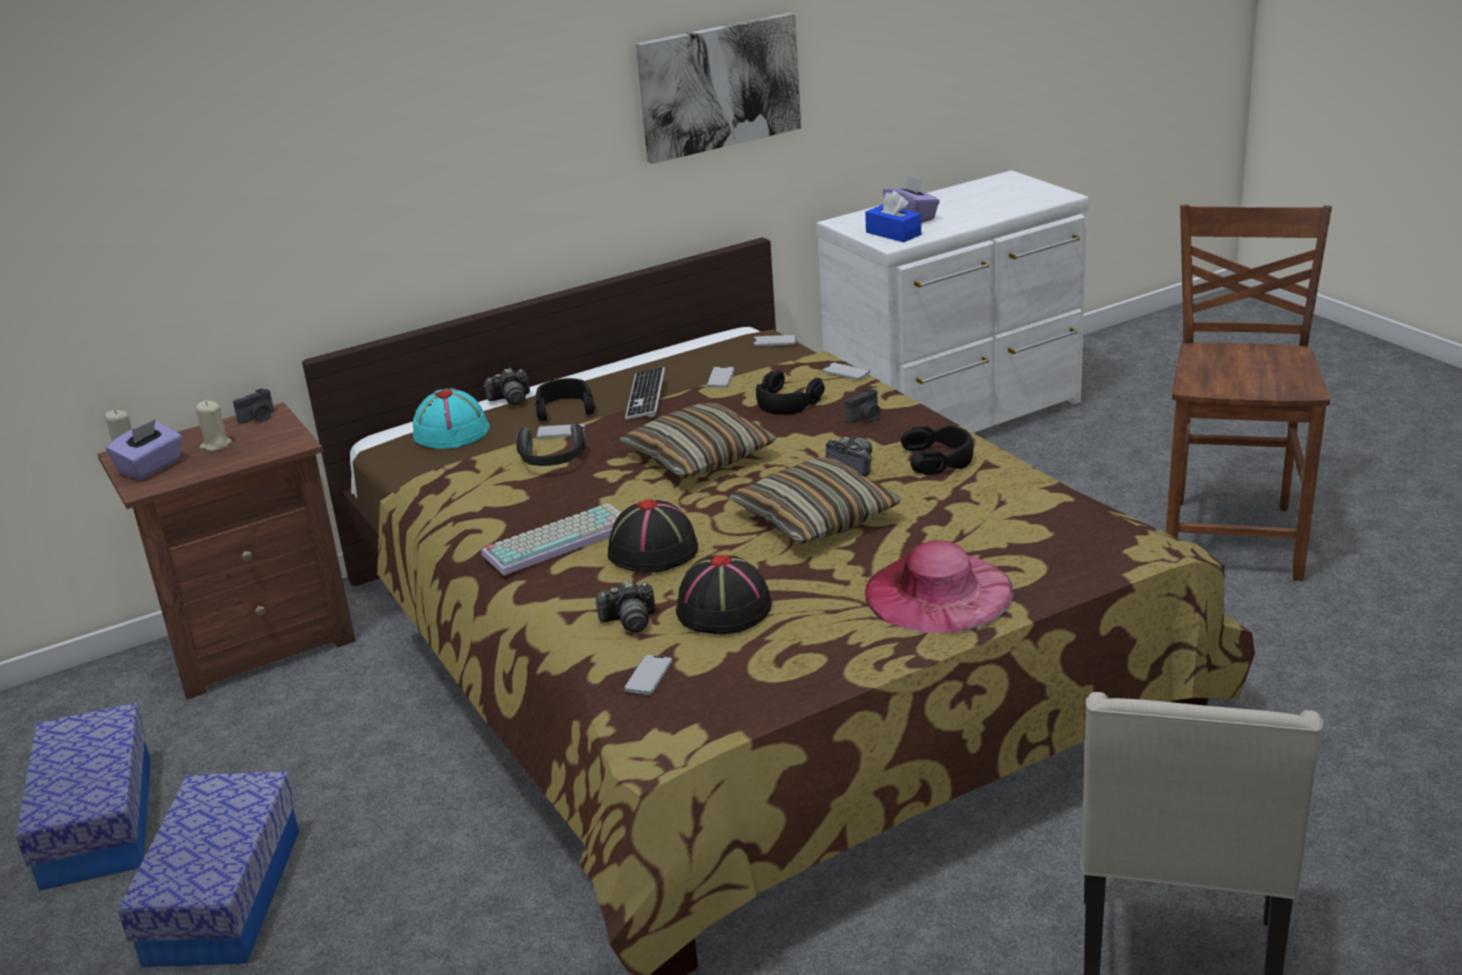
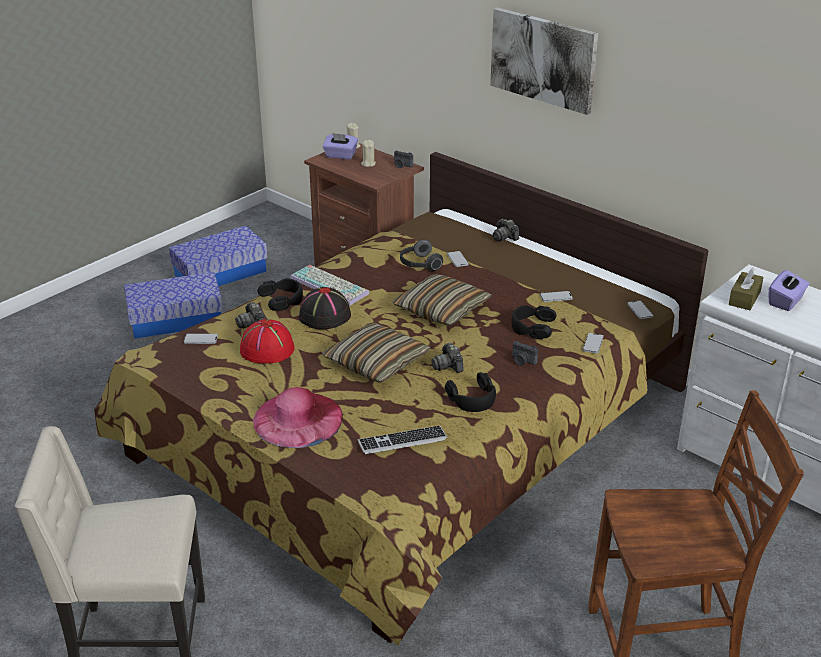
camera: 70 degrees right, 5 degrees up
(451, 431) = (454, 229): turquoise hat -> none
(565, 408) = (498, 256): black headphones -> black headphones (282, 299)
(646, 396) = (517, 276): keyboard -> keyboard (402, 441)
(719, 86) = (706, 130): picture -> picture (543, 59)
(723, 610) = (266, 349): black hat -> red hat
(852, 466) = (448, 366): camera -> camera turned 135 degrees clockwise
(893, 233) = (744, 298): blue tissue box -> brown tissue box

